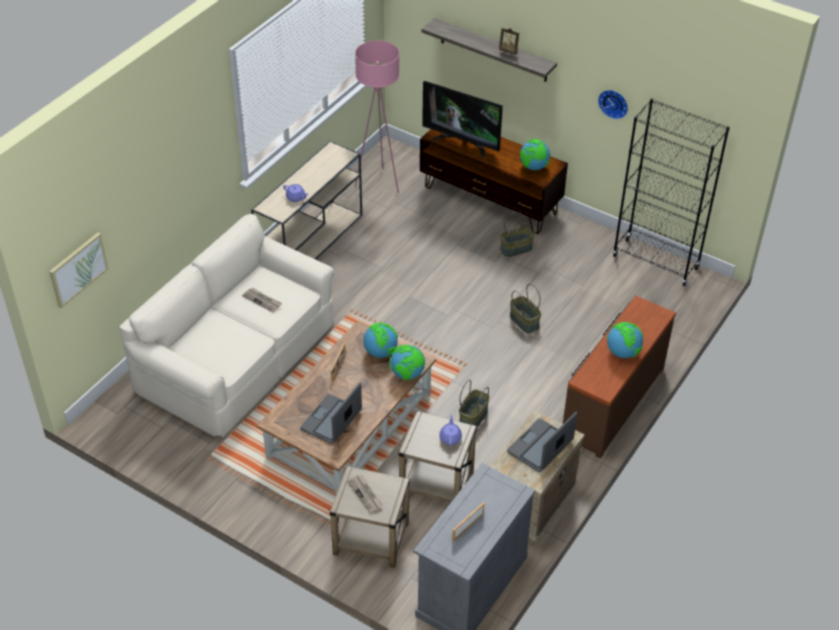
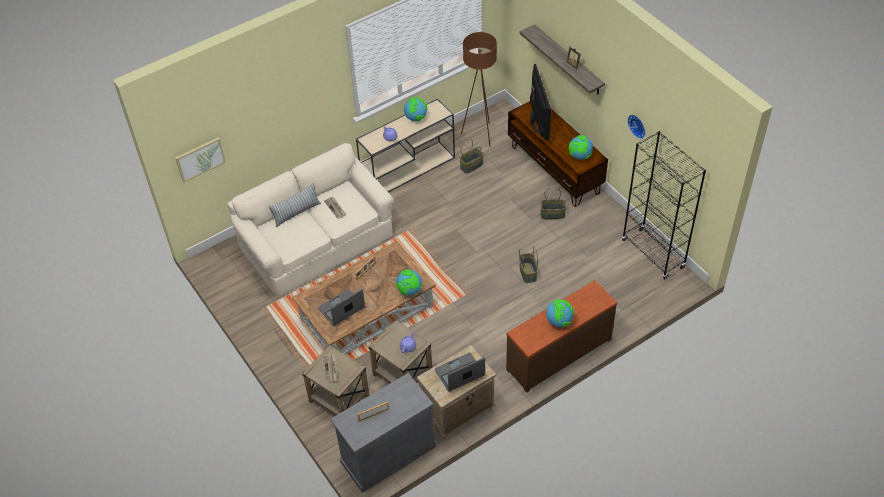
camera: 25 degrees right, 5 degrees up
(213, 319) = (296, 213): none -> pillow
(379, 182) = (480, 135): pink floor lamp -> brown floor lamp
(380, 352) = (400, 269): globe -> globe (416, 118)
(462, 142) = (537, 122): television -> television turned 150 degrees counterclockwise
(473, 416) = (453, 333): basket -> basket (471, 165)

